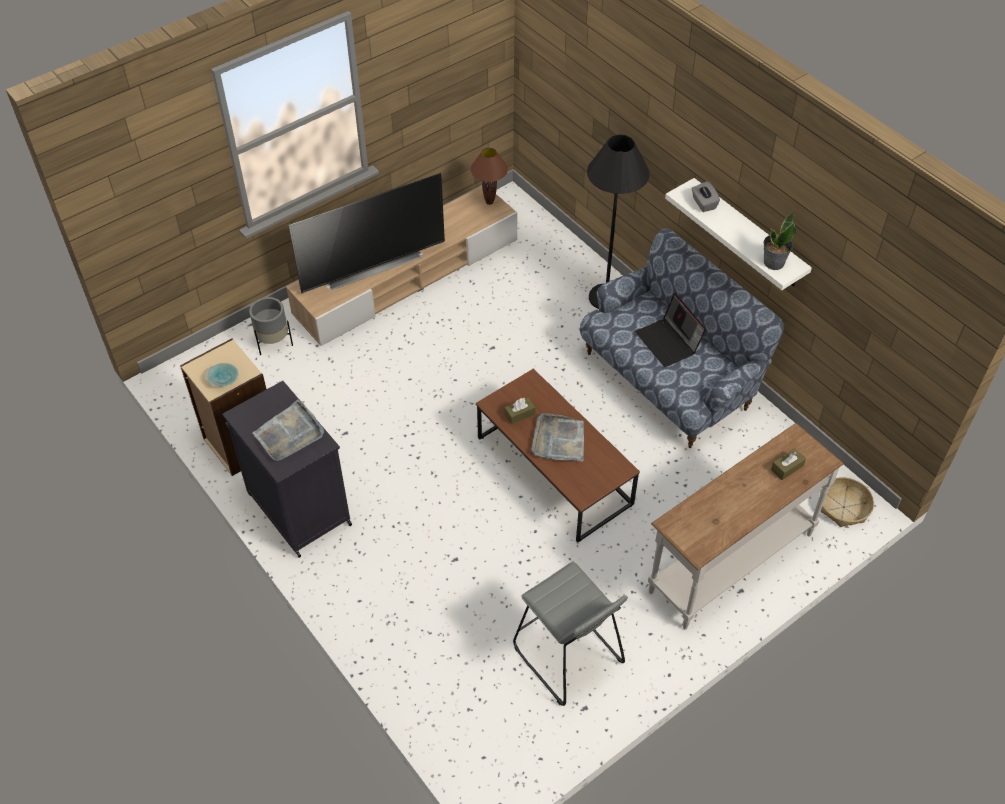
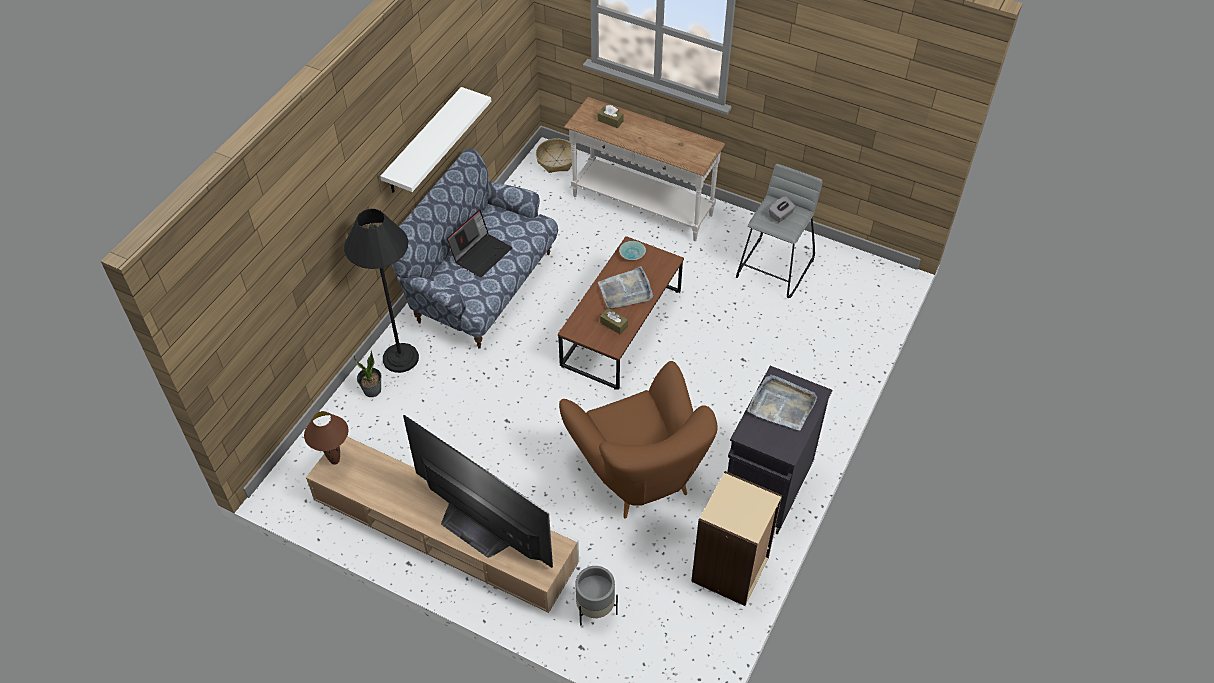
camera: 115 degrees left, 0 degrees up
(223, 378) = (749, 499): turquoise bowl -> turquoise bowl (631, 254)
(375, 418) = (639, 475): none -> brown armchair
(703, 203) = (414, 161): grey tissue box -> grey tissue box (781, 215)
(773, 262) = (467, 106): potted plant -> potted plant (372, 390)

